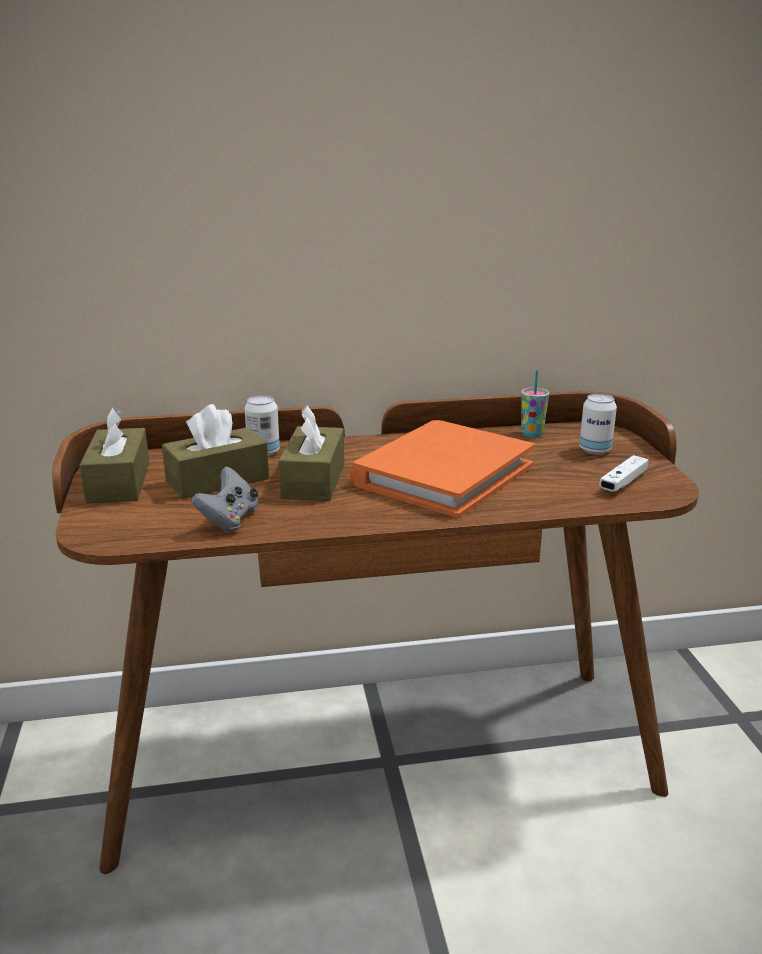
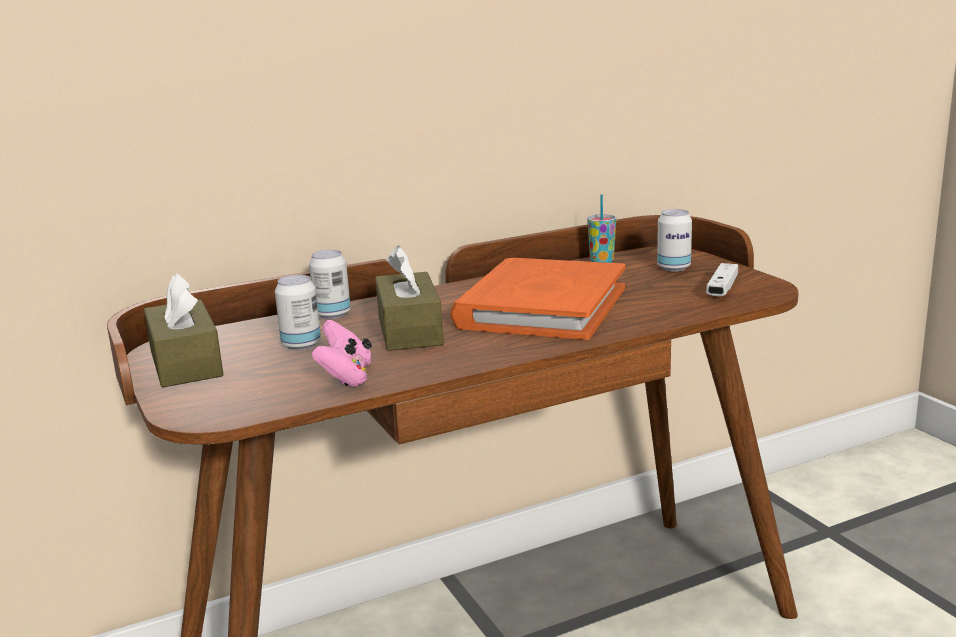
camera: 15 degrees left, 5 degrees down
(217, 480) = (301, 345): brown tissue box -> can
(229, 520) = (346, 377): grey game controller -> pink game controller

